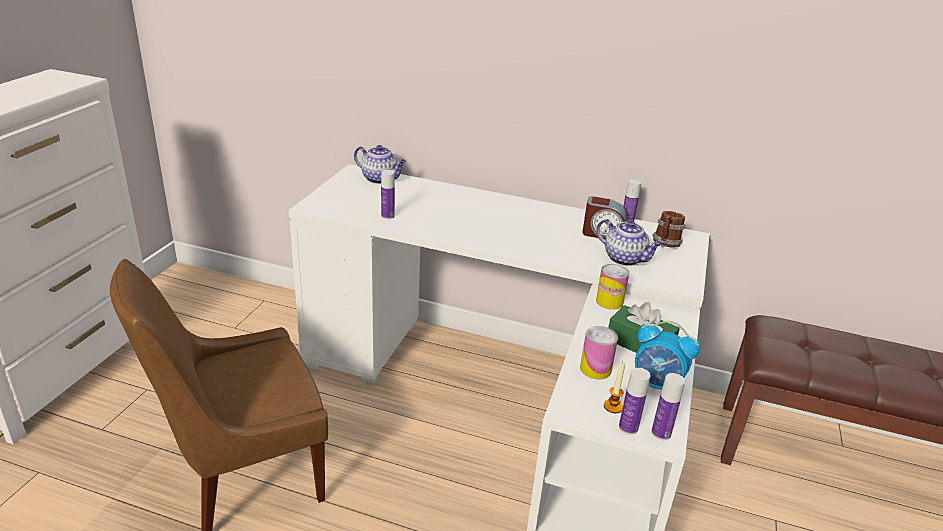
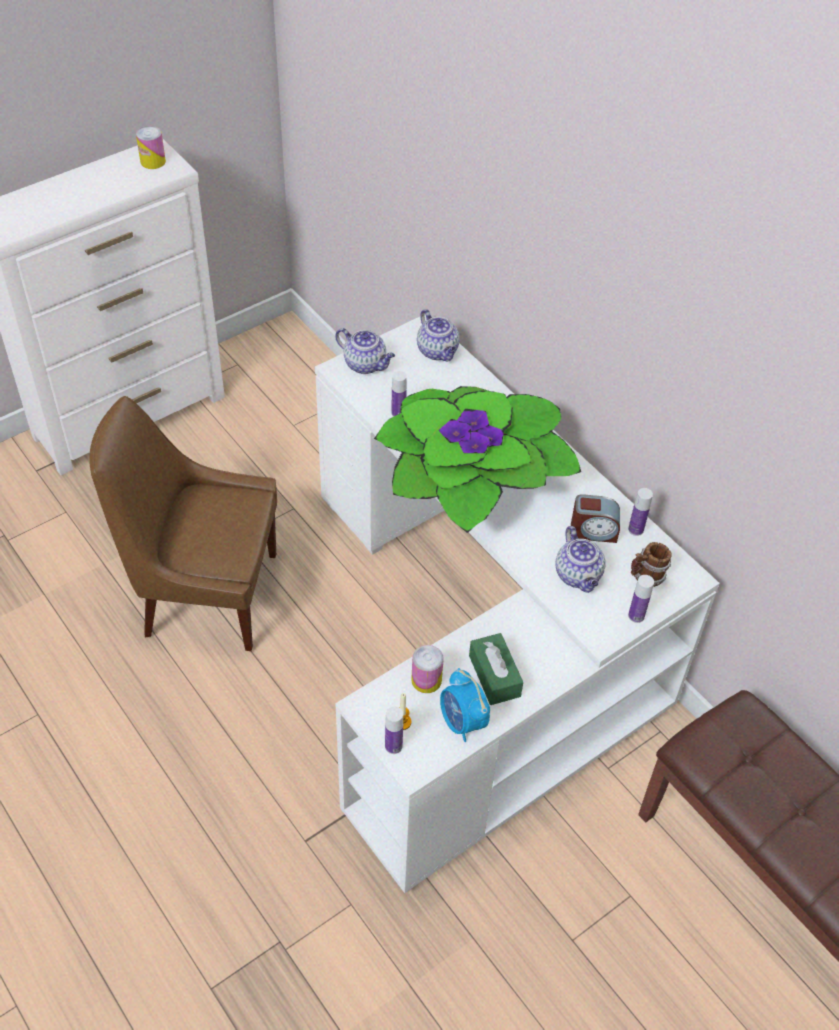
camera: 35 degrees right, 20 degrees up
(331, 198) = (366, 364): none -> teapot
(488, 236) = (471, 483): none -> potted plant
(602, 234) = (593, 531): alarm clock -> alarm clock turned 45 degrees counterclockwise
(609, 301) = (519, 616): can -> can (153, 161)
(661, 433) = (414, 765): bottle -> bottle (636, 616)

